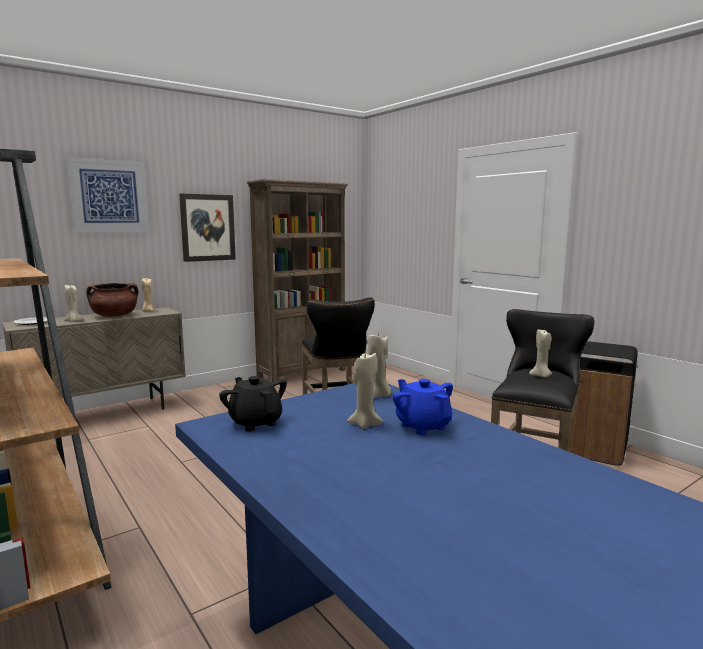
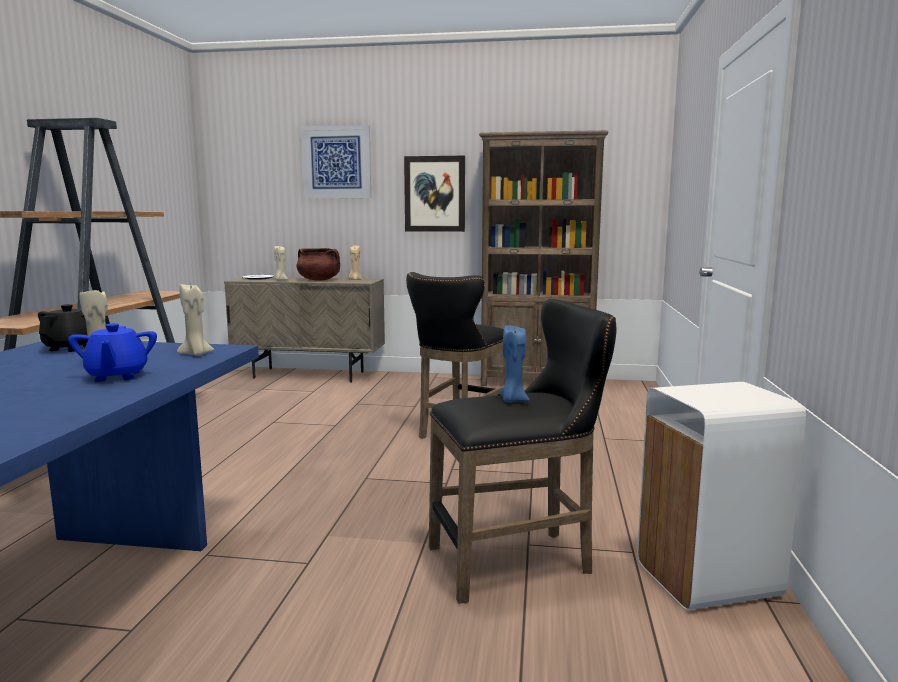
camera: 45 degrees right, 0 degrees up
(423, 426) = (117, 376): blue teapot -> blue teapot turned 150 degrees clockwise
(541, 376) = (512, 400): beige candle -> blue candle
(597, 449) = (708, 580): black trash can -> white trash can

